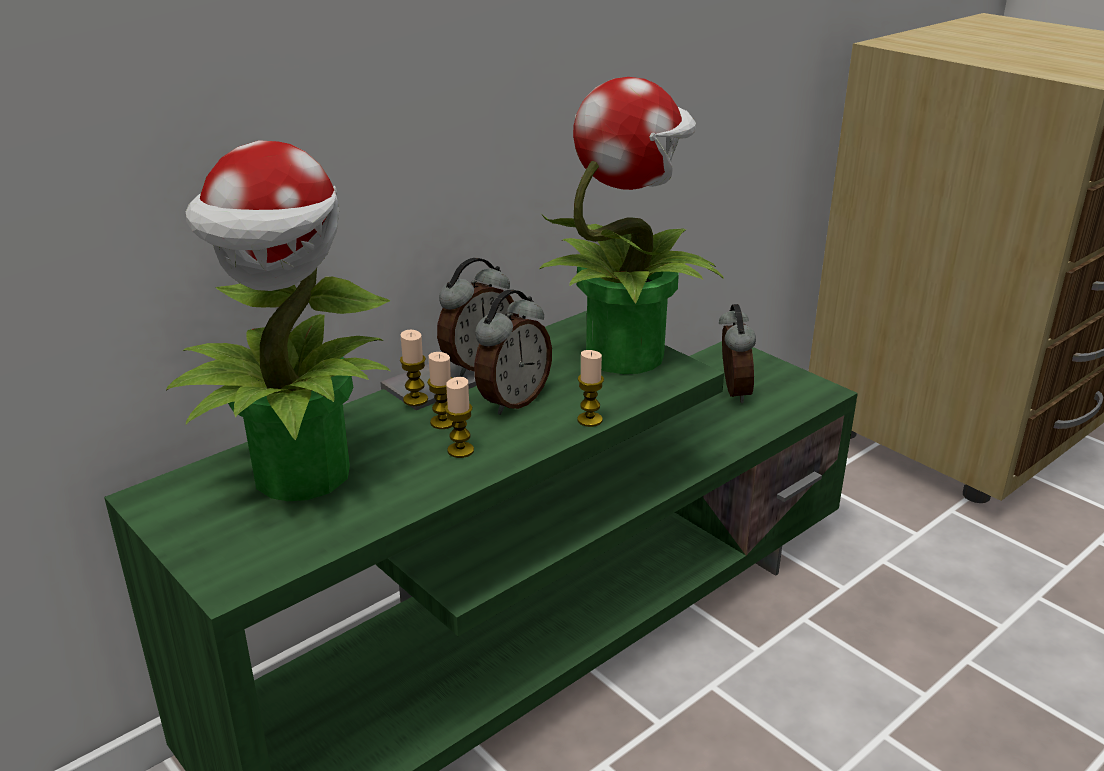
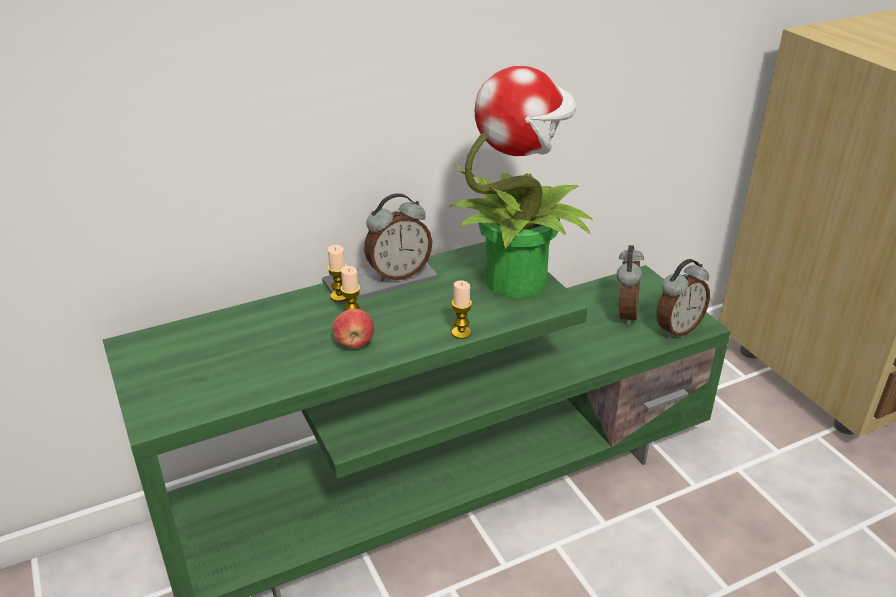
camera: 15 degrees right, 5 degrees up
(302, 476) = (235, 345): potted plant -> none
(460, 450) = (354, 343): candle -> apple
(512, 401) = (411, 307): alarm clock -> alarm clock (677, 329)

